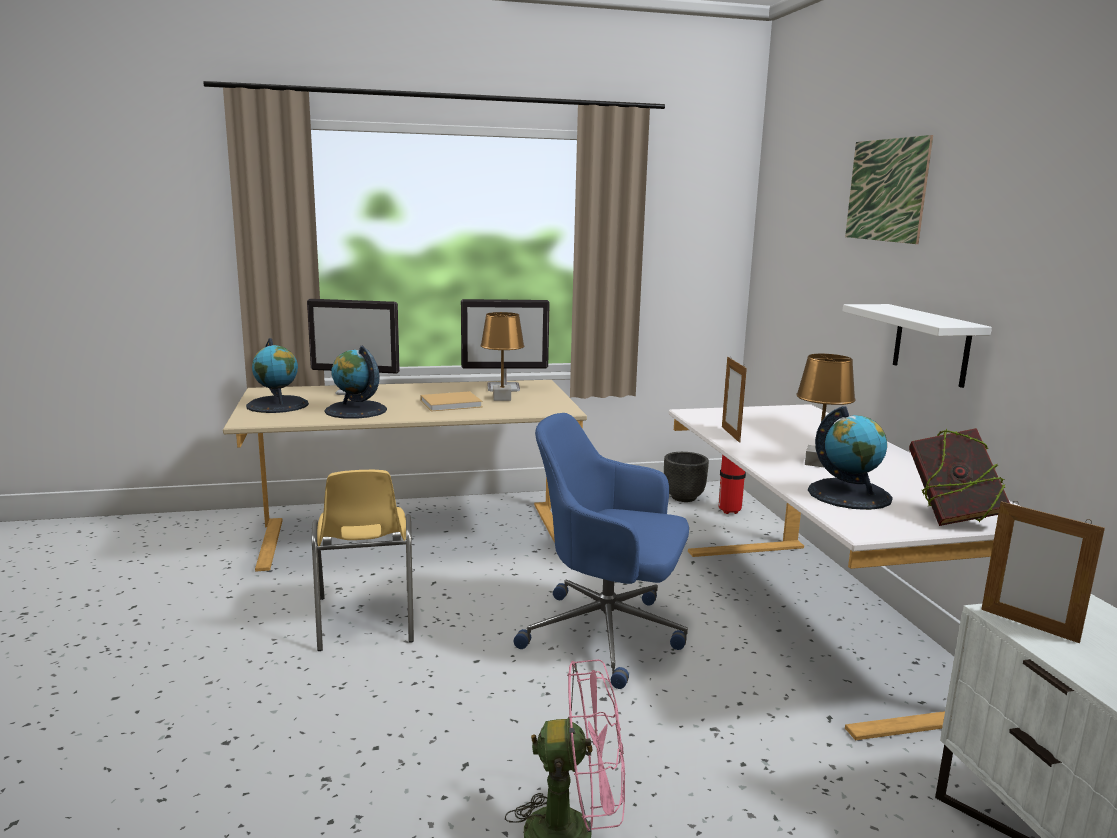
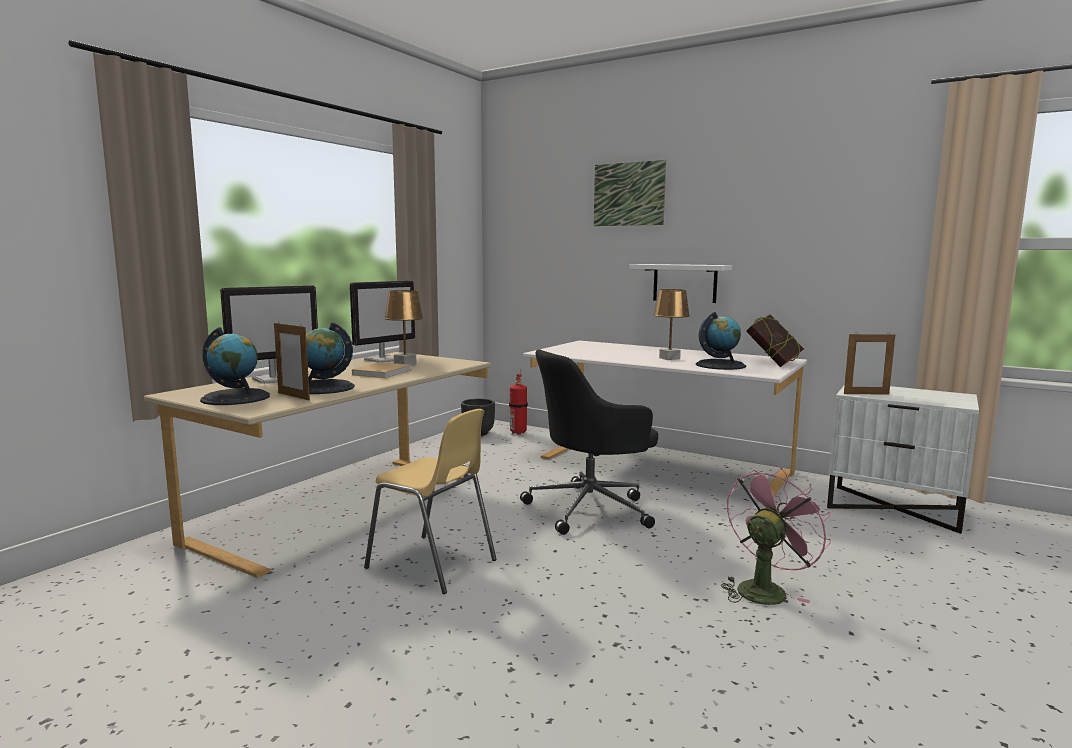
camera: 45 degrees left, 5 degrees down
(608, 635) = (591, 508): blue office chair -> black office chair
(730, 434) = (594, 356): picture frame -> picture frame (293, 396)

